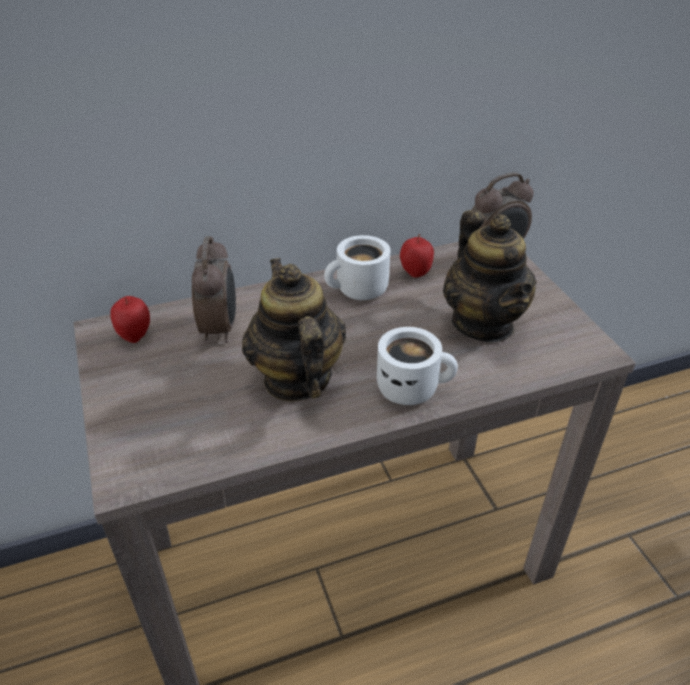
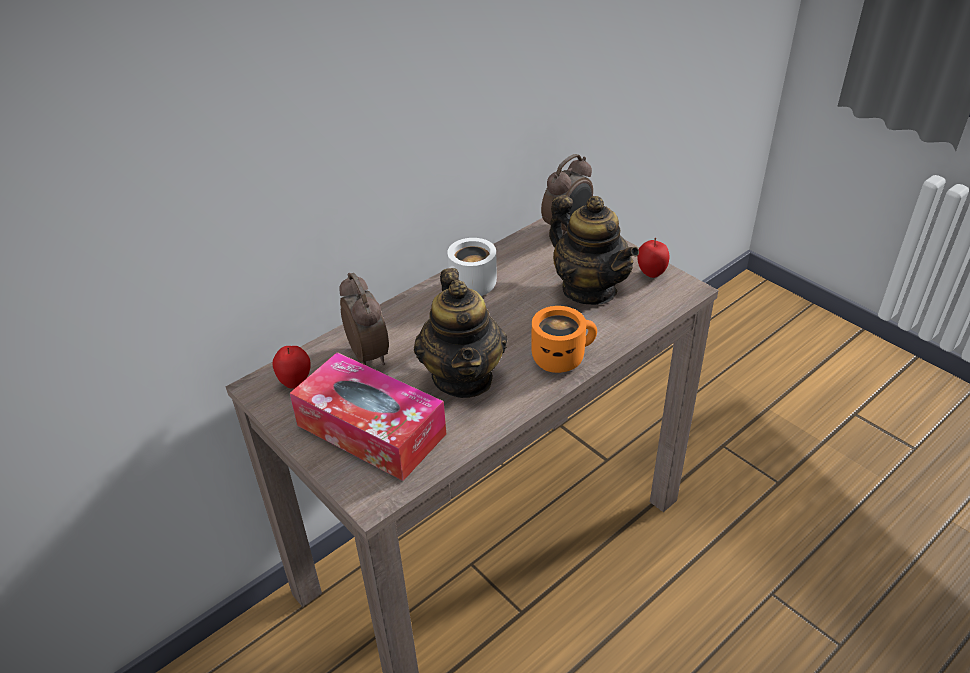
camera: 20 degrees left, 0 degrees up
(171, 405) = (371, 430): none -> tissue box
(296, 379) = (463, 377): teapot -> teapot turned 150 degrees counterclockwise
(412, 387) = (561, 356): white mug -> orange mug
(415, 274) = (510, 262): apple -> apple (651, 274)

